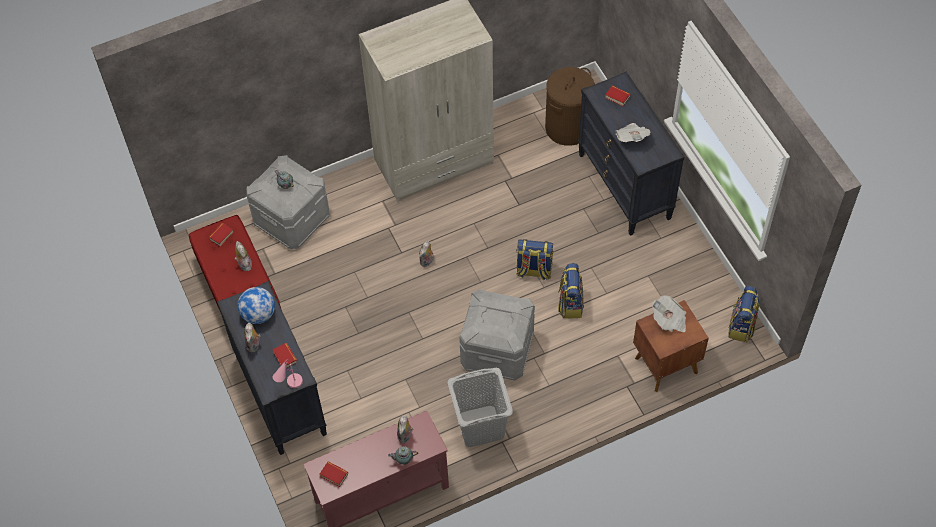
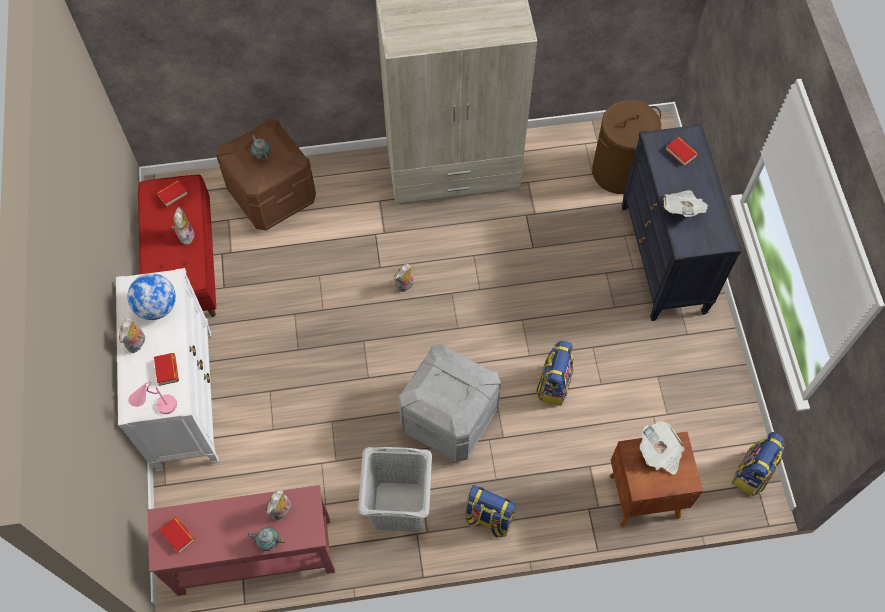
camera: 15 degrees right, 5 degrees up
(280, 396) = (184, 399): black dresser -> white dresser
(293, 220) = (273, 196): grey storage box -> brown storage box
(534, 271) = (524, 332): backpack -> backpack (488, 518)

